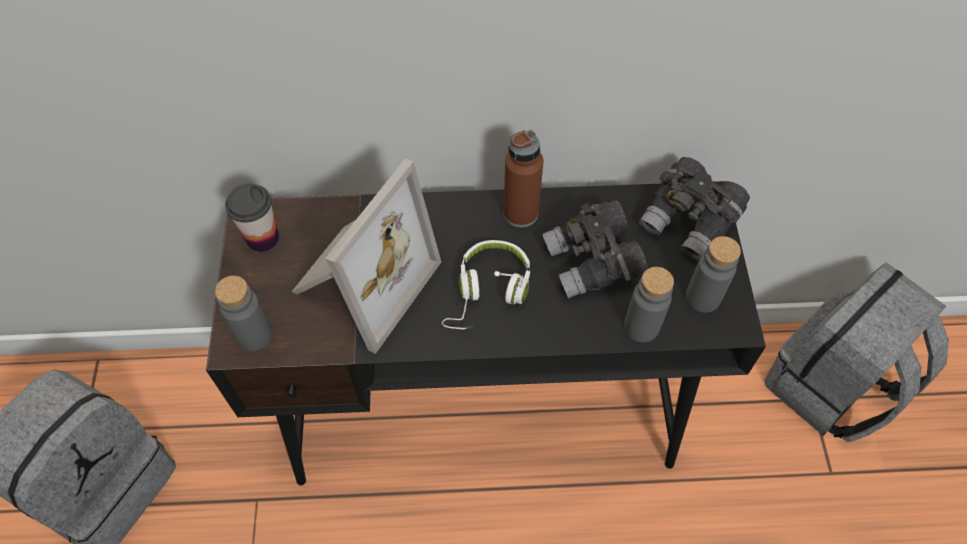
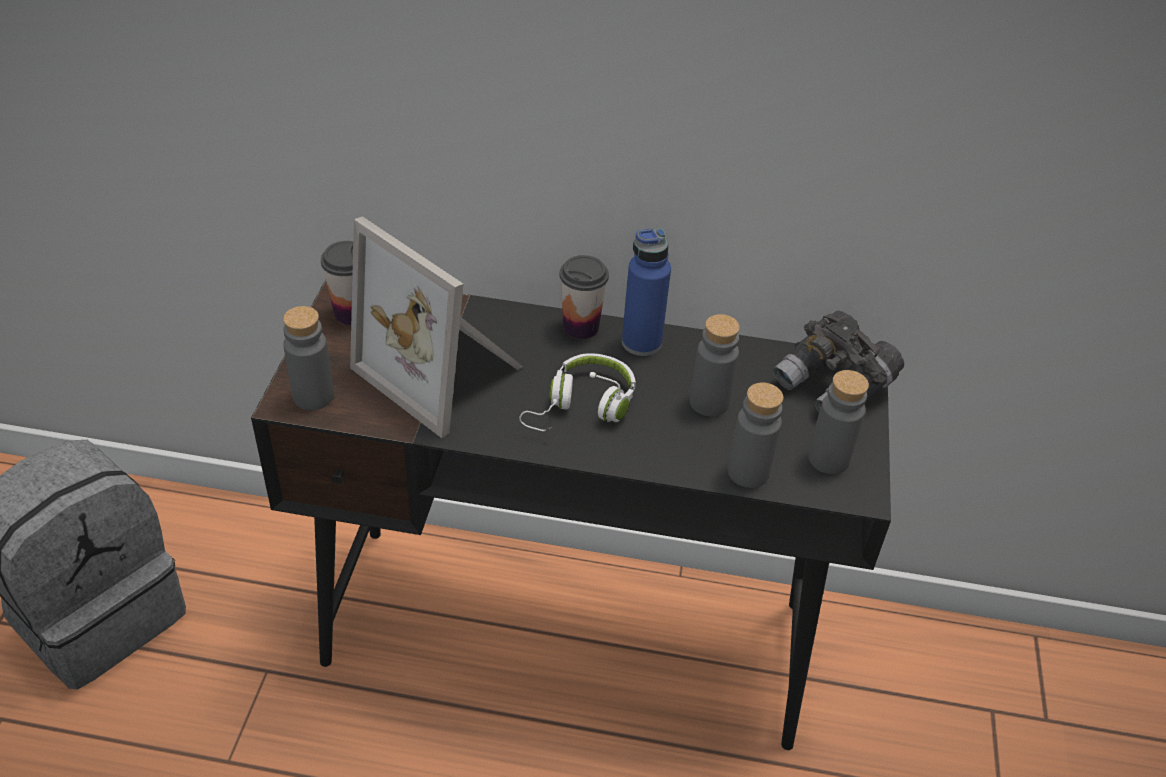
camera: 10 degrees right, 15 degrees down
(361, 281) = (445, 370): picture frame -> picture frame turned 90 degrees clockwise
(465, 208) = (580, 327): none -> cup
(520, 213) = (641, 342): brown bottle -> blue bottle
(592, 263) = (709, 402): grey binoculars -> grey bottle
(831, 387) = (1021, 702): grey backpack -> none

